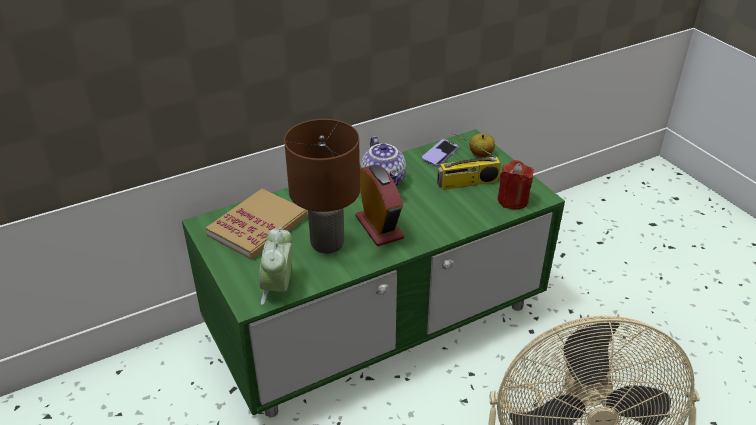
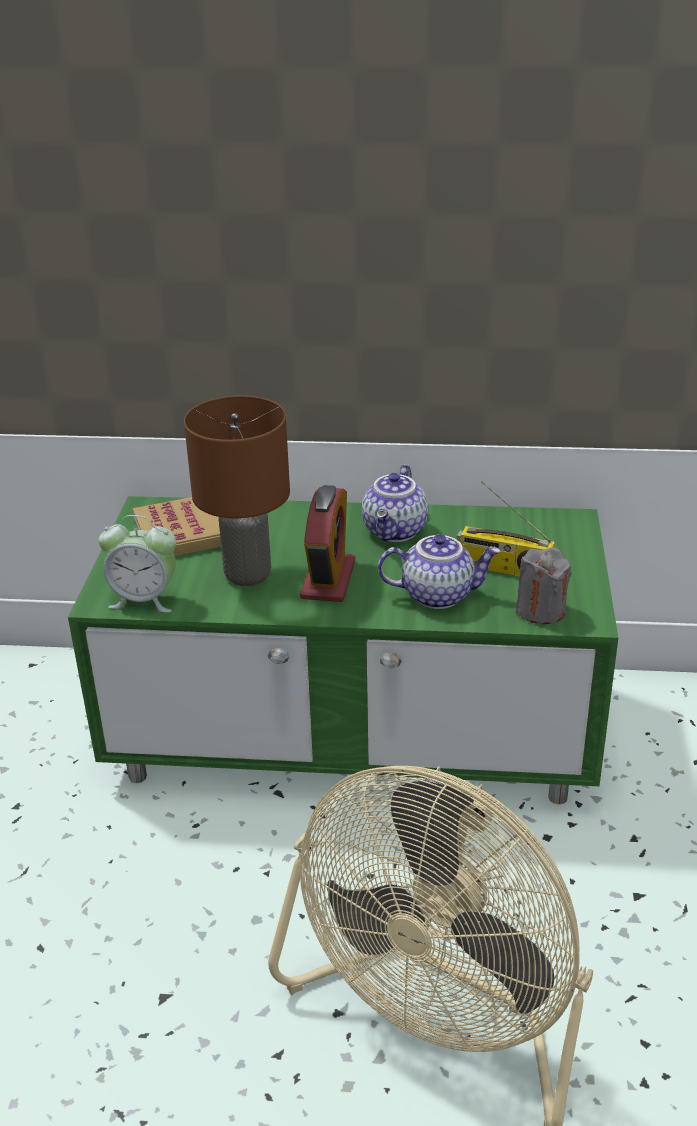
camera: 35 degrees right, 5 degrees down
(278, 288) = (144, 599): alarm clock -> alarm clock turned 120 degrees counterclockwise
(440, 154) = (507, 523): phone -> none
(451, 212) = (438, 594): none -> teapot
(481, 154) = (564, 541): apple -> none
(513, 200) = (540, 610): red candle -> grey candle

